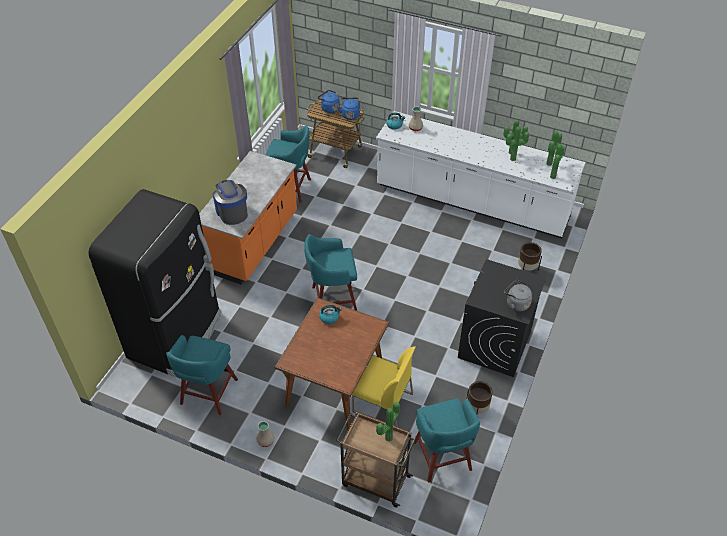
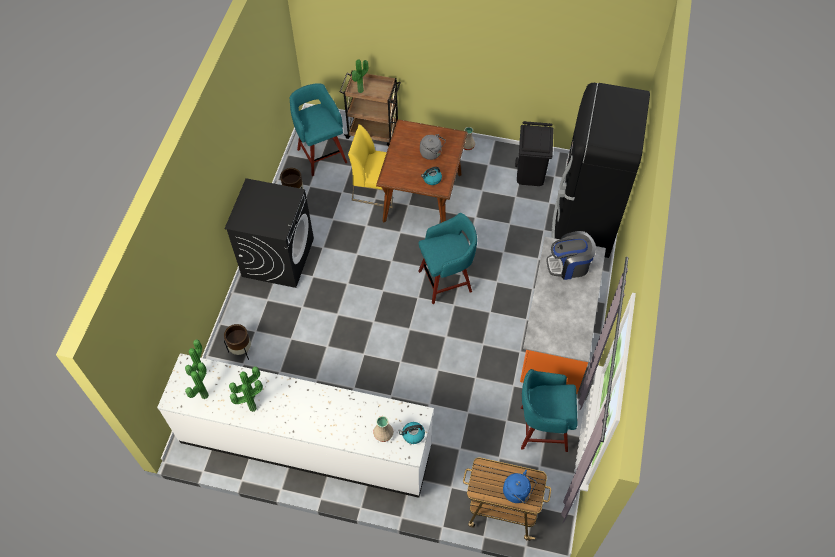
camera: 170 degrees right, 10 degrees up
(208, 393) = (530, 174): turquoise stool -> black trash can
(232, 212) = (569, 265): coffee machine -> coffee machine turned 120 degrees clockwise
(350, 114) = (484, 483): blue kettle -> none
(516, 303) = (256, 196): grey kettle -> grey kettle (432, 153)

